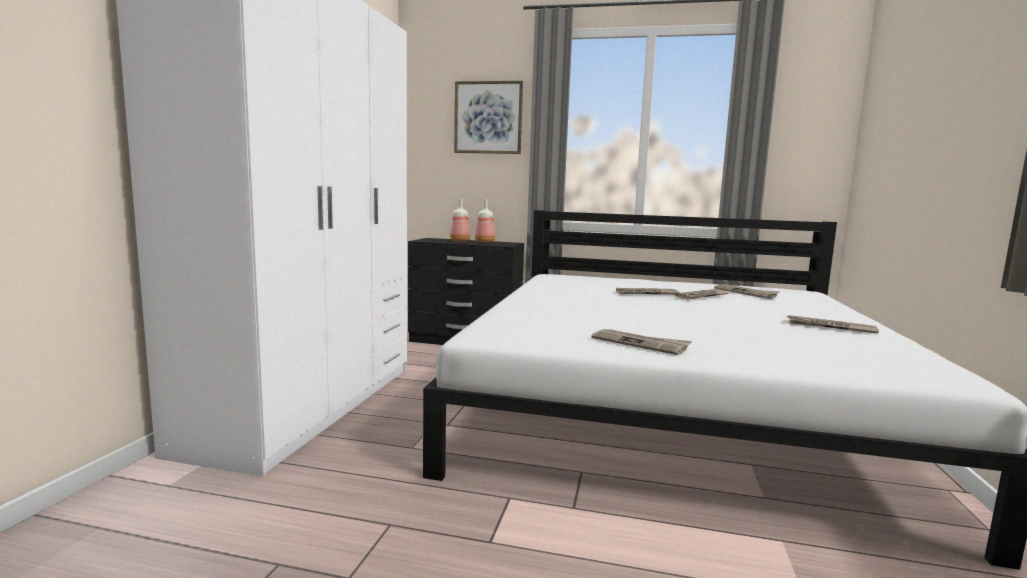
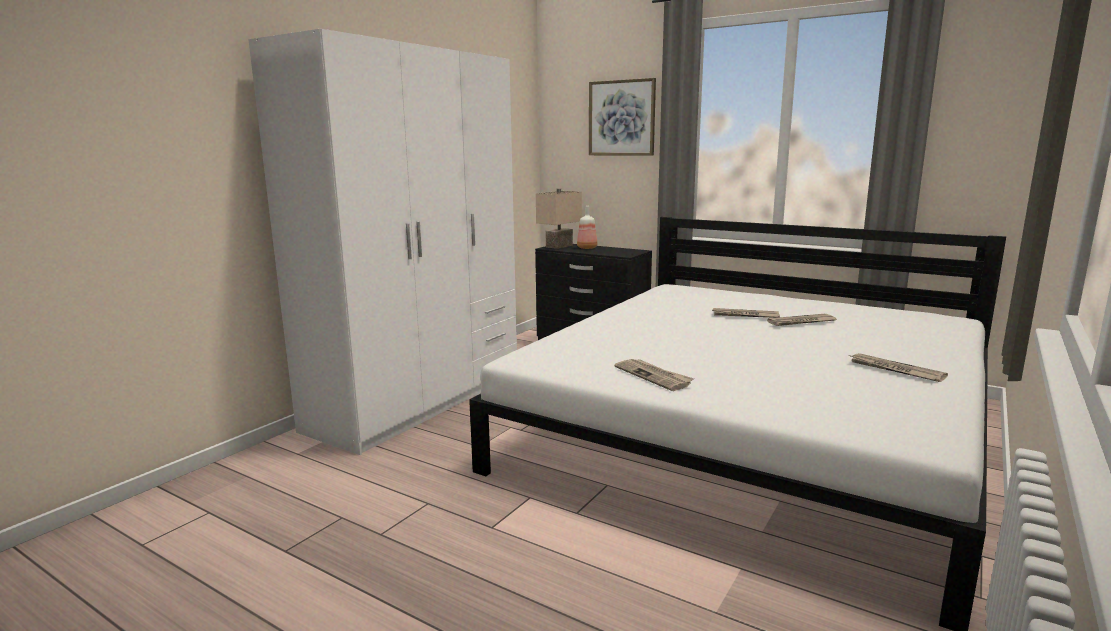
camera: 20 degrees right, 5 degrees up
(431, 240) = (560, 246): none -> beige table lamp
(484, 242) = (609, 249): bottle -> none
(746, 293) = (862, 319): newspaper -> none

